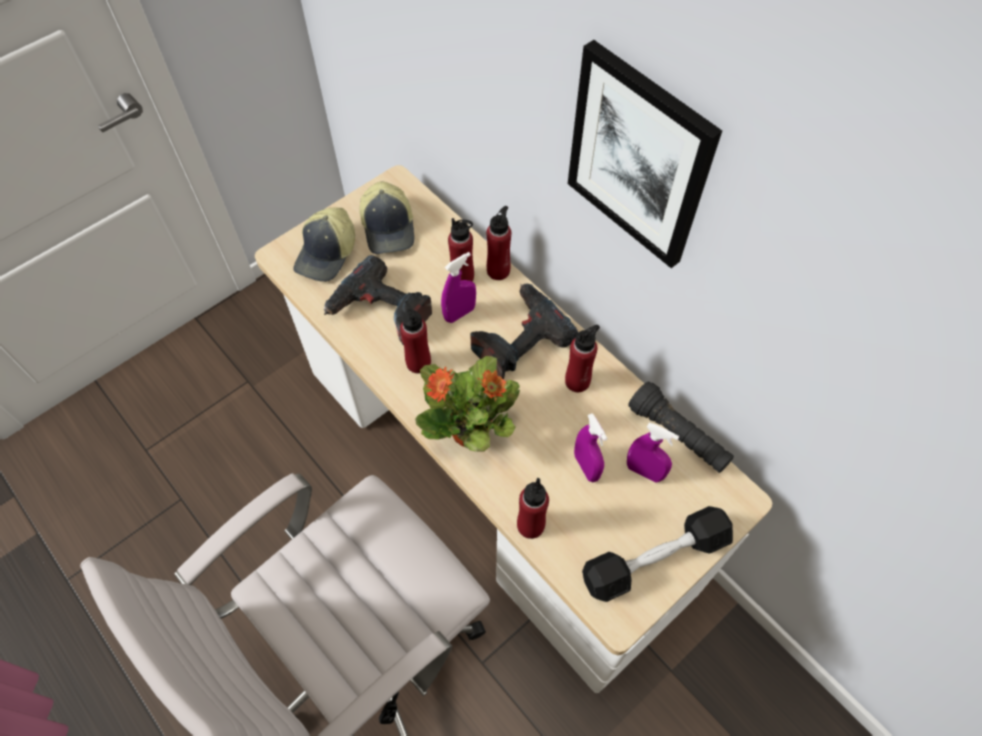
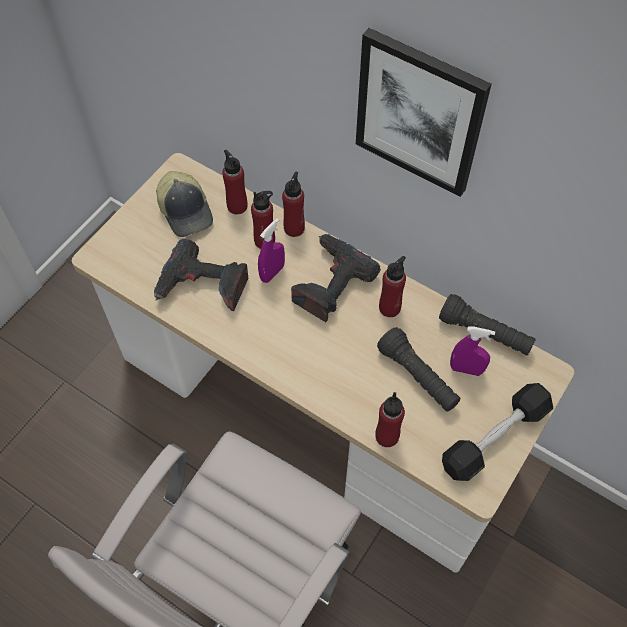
camera: 15 degrees left, 0 degrees up
(327, 254) = (138, 246): cap -> none
(418, 362) = (250, 323): red bottle -> red bottle (237, 206)
(470, 433) = (313, 372): potted plant -> none
(586, 467) = (418, 377): purple spray bottle -> black flashlight

